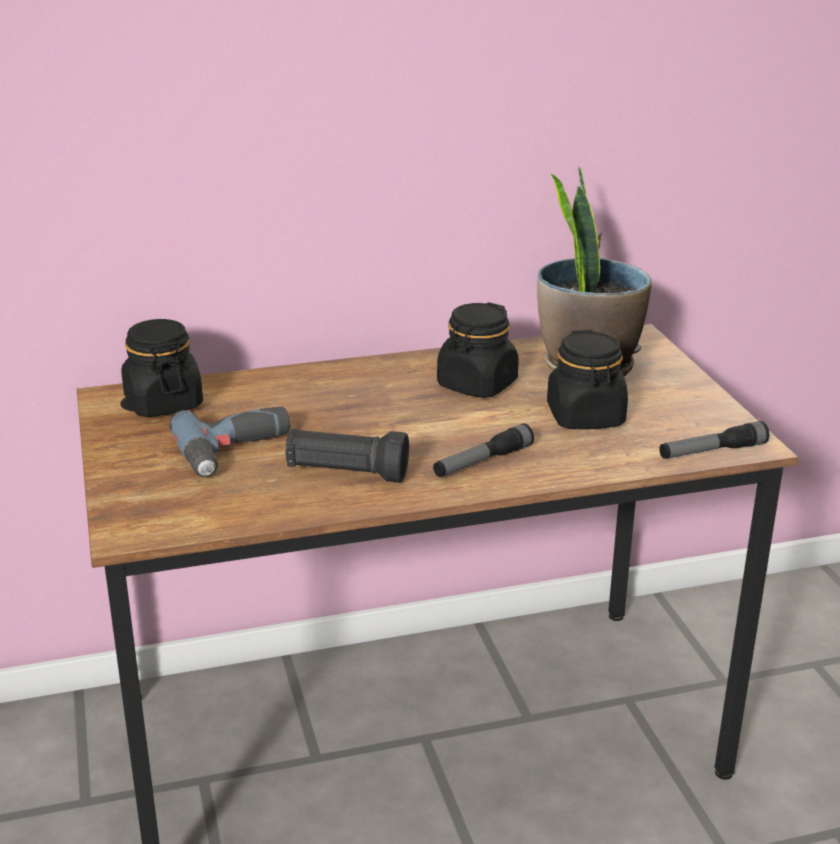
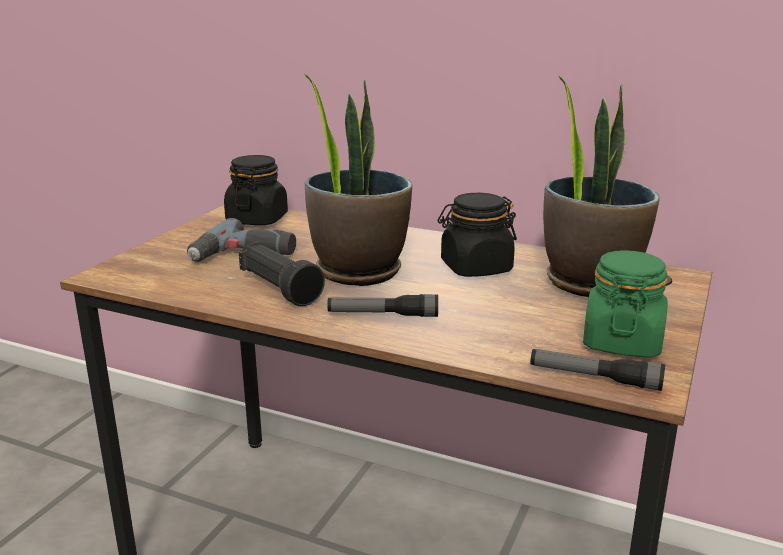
camera: 40 degrees right, 5 degrees down
(382, 426) = (358, 271): none -> potted plant
(585, 417) = (523, 314): black jar -> none
(685, 414) = (622, 342): none -> green jar

